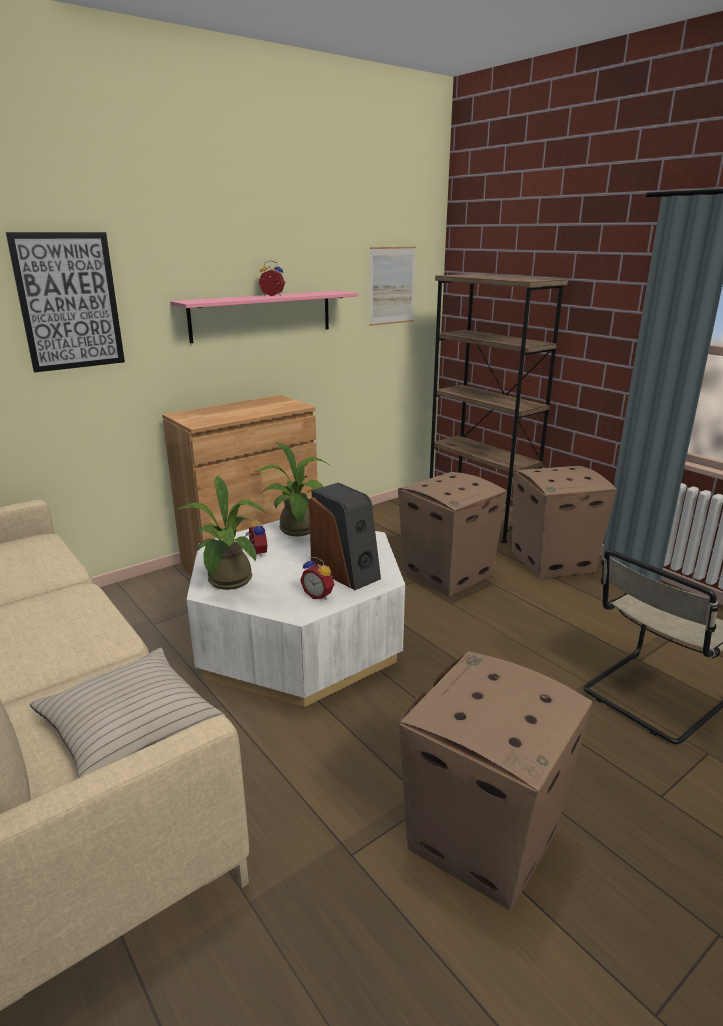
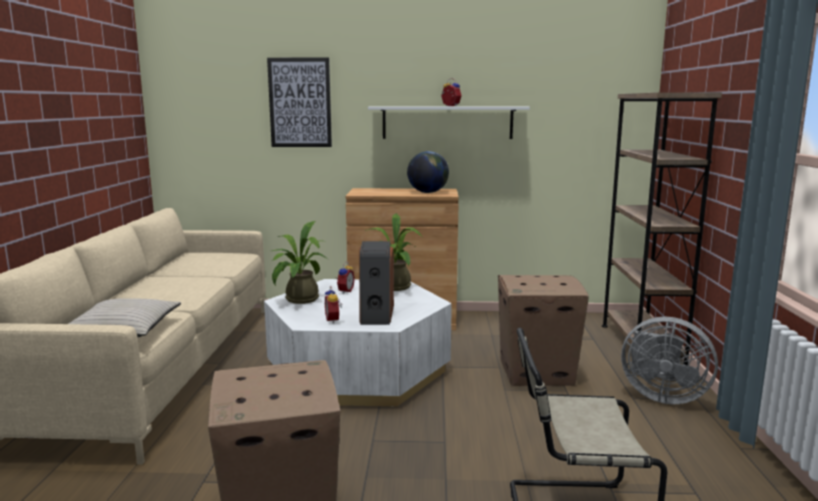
camera: 40 degrees right, 10 degrees down
(262, 315) = (447, 122): pink shelf -> white shelf
(270, 406) = (428, 192): none -> globe
(392, 286) = (588, 105): picture -> none
(553, 561) = (661, 396): cardboard box -> grey fan

